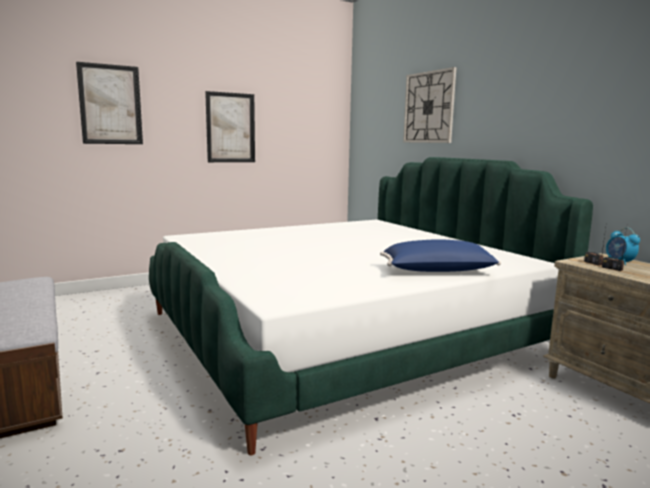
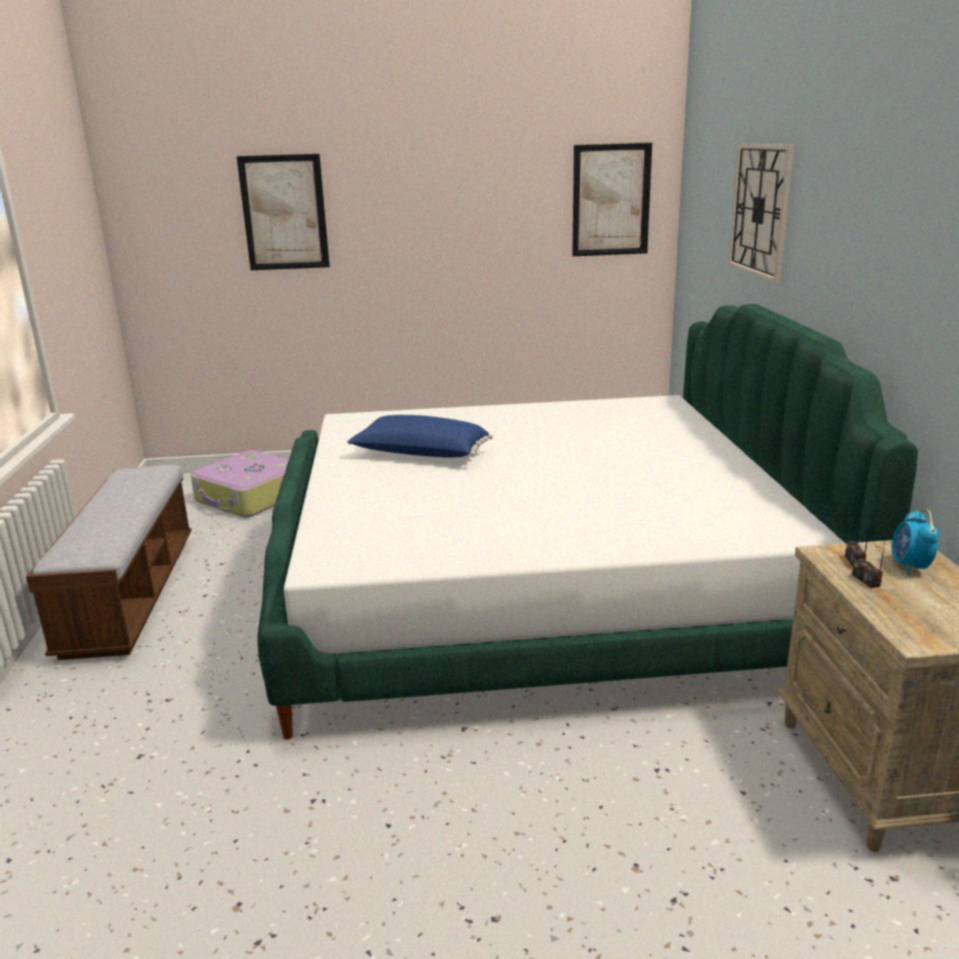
camera: 25 degrees right, 10 degrees up
(89, 309) = (251, 497): none -> suitcase
(230, 128) = (461, 234): picture -> picture (611, 200)
(438, 272) = (607, 536): blue pillow -> blue pillow (420, 455)

